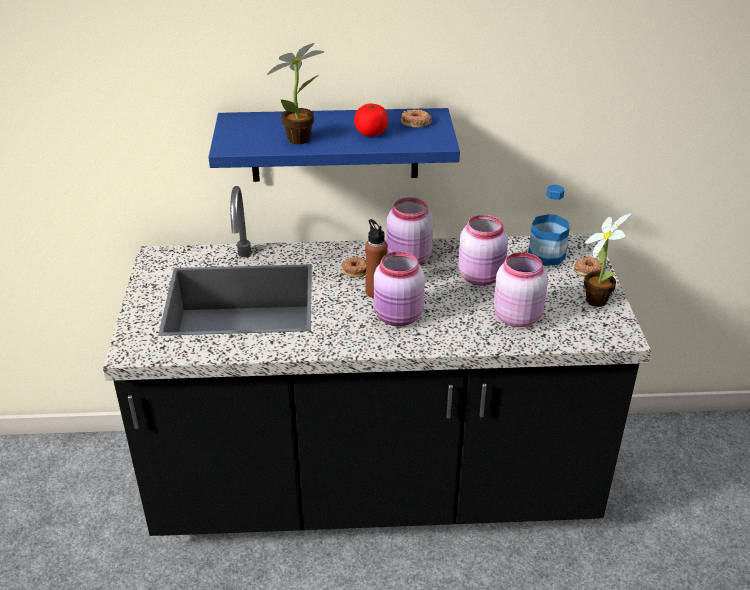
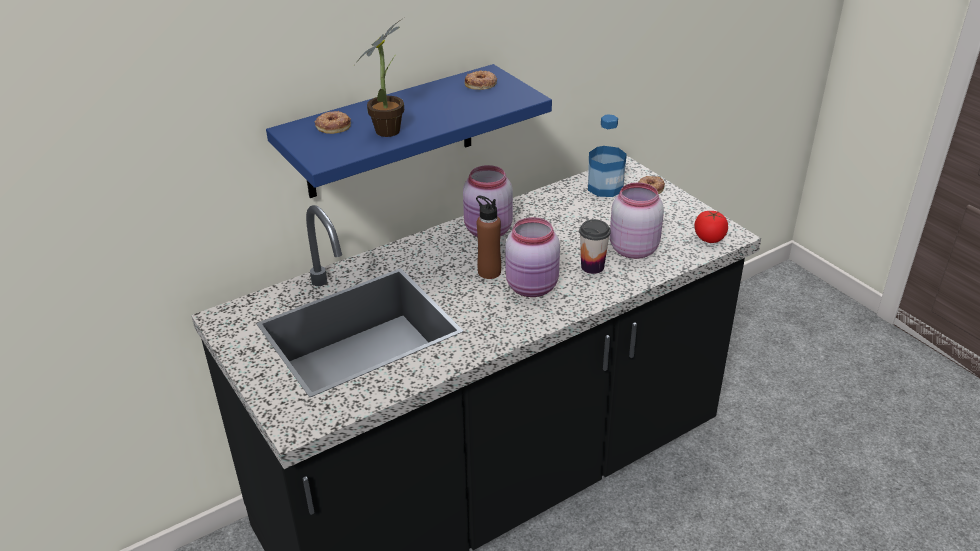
camera: 30 degrees left, 0 degrees up
(355, 269) = (449, 258): donut -> donut (333, 126)
(371, 133) = (451, 105): tomato -> tomato (709, 238)
(465, 318) = (592, 267): none -> cup
(482, 276) = (569, 224): pink jar -> none
(597, 298) = (681, 210): potted plant -> none

